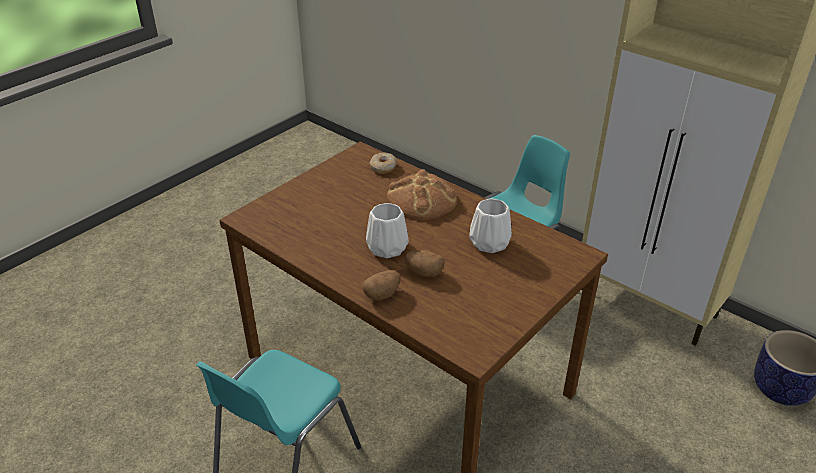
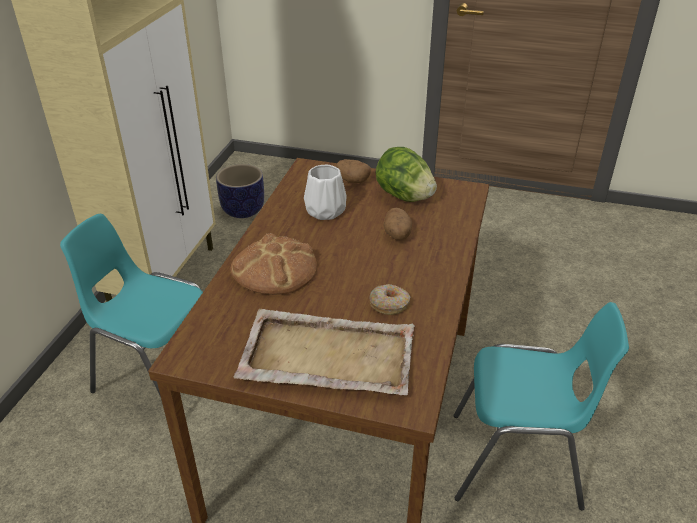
camera: 115 degrees left, 0 degrees up
(315, 199) = (326, 355): none -> beige tray
(382, 294) = (447, 249): potato -> potato (352, 180)
(383, 167) = (217, 320): donut -> donut (389, 304)
(387, 247) = (378, 267): white vase -> none
(488, 300) = (404, 196): none -> lettuce

